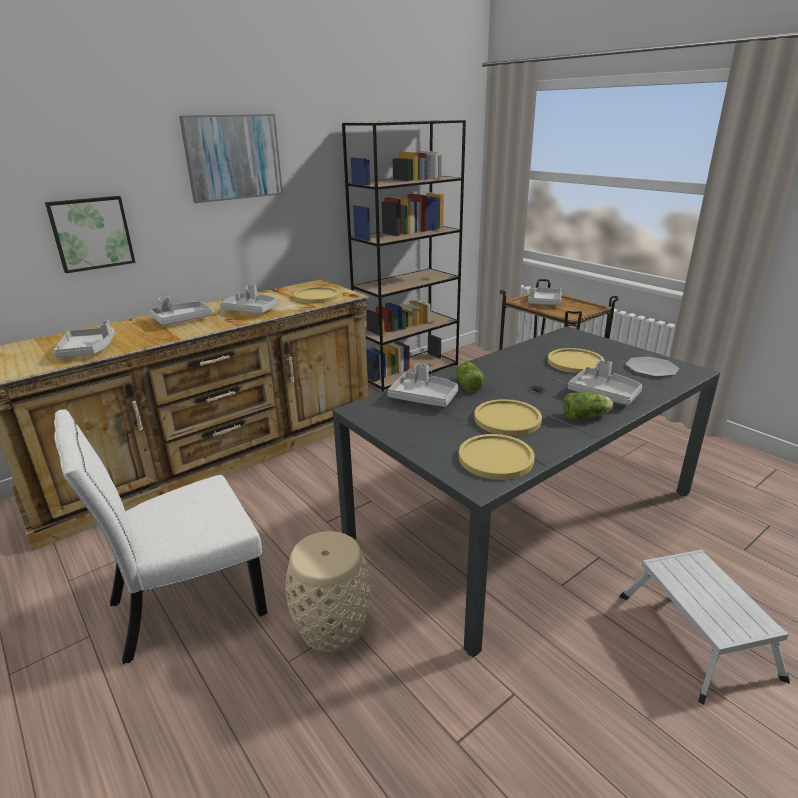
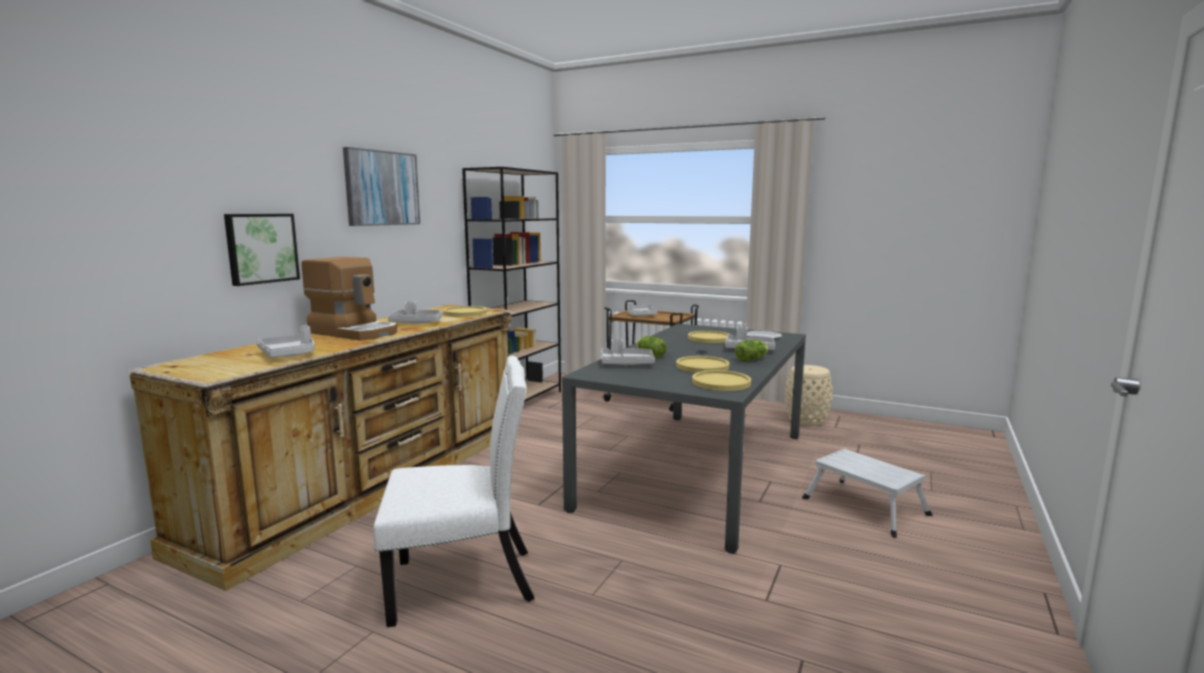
camera: 25 degrees left, 15 degrees down
(182, 320) = (355, 332): grey tray -> coffee machine
(190, 603) = (460, 583): white chair -> white chair turned 135 degrees counterclockwise
(332, 627) = (609, 565): beige stool -> beige stool (806, 420)

